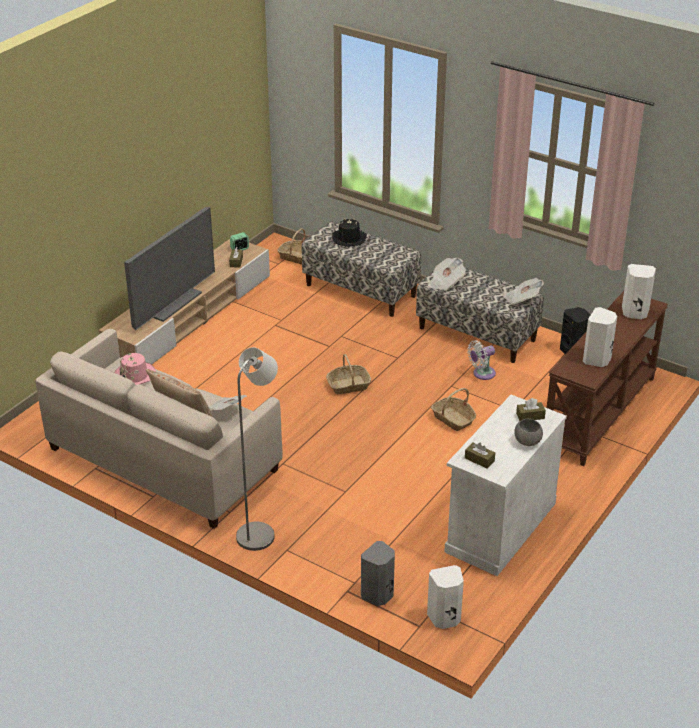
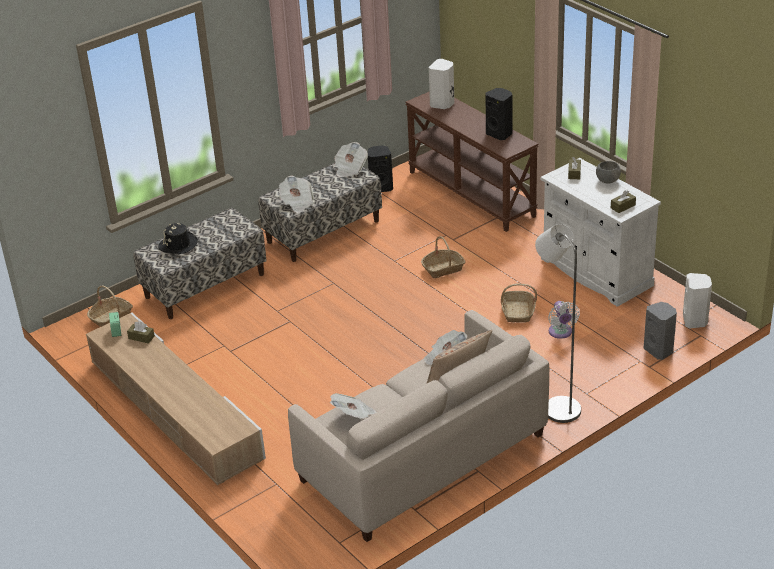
camera: 70 degrees left, 0 degrees up
(135, 375) = (354, 415): pink hat -> newspaper
(171, 302) = (191, 393): television -> none
(348, 385) = (362, 319): basket -> basket (517, 312)
(482, 374) = (385, 241): white fan -> white fan (561, 333)
(597, 359) = (499, 134): white speaker -> black speaker

